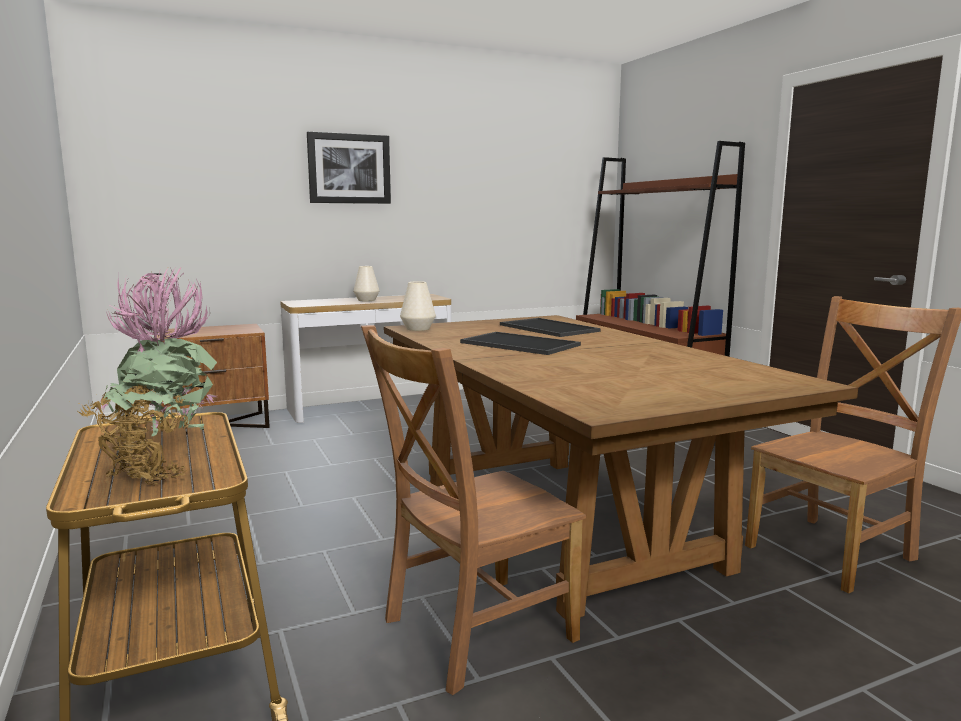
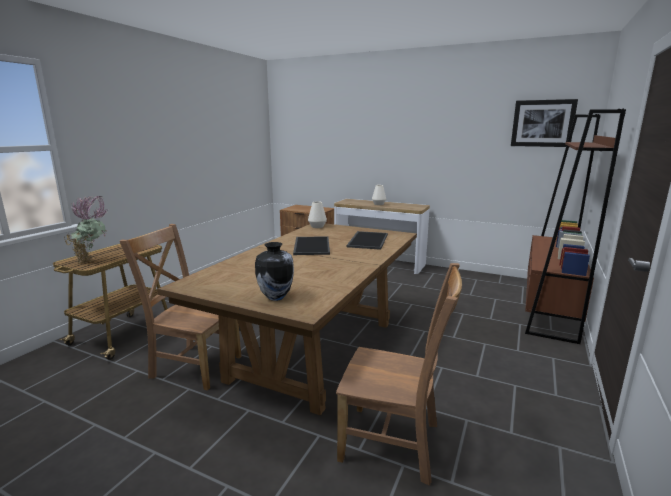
camera: 50 degrees right, 5 degrees up
(349, 169) = (386, 128): picture -> picture (542, 123)
(736, 384) = (275, 297): none -> vase

